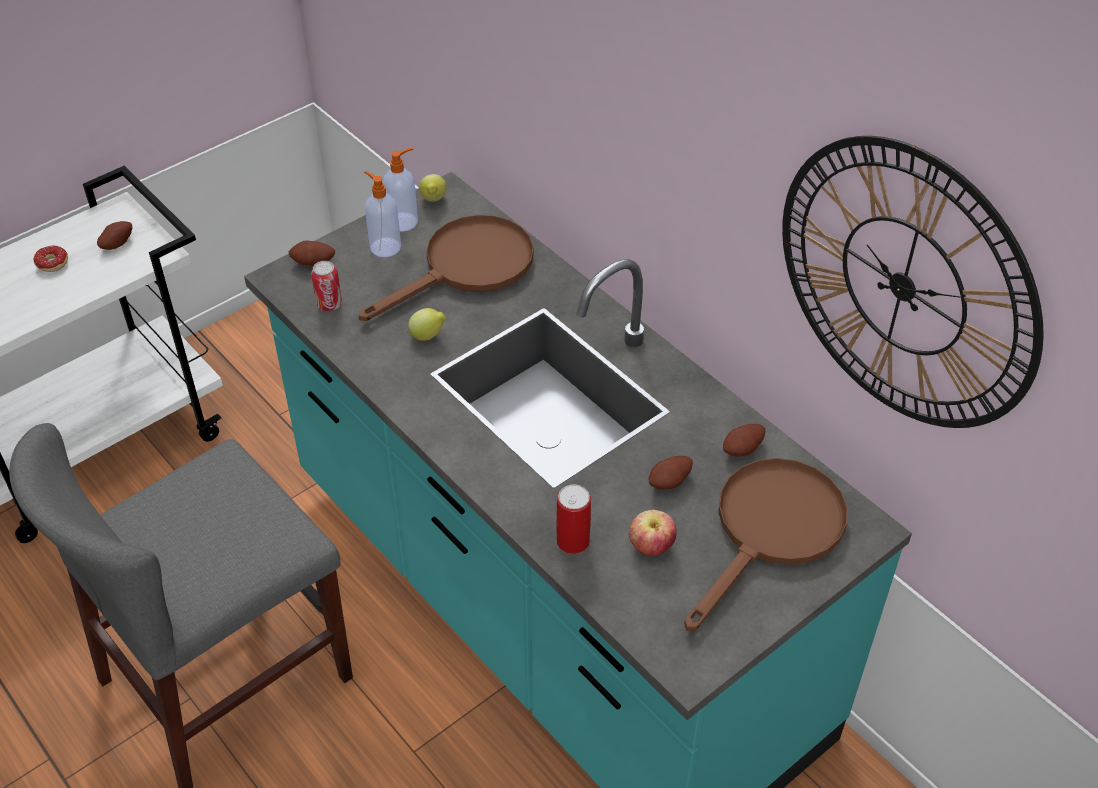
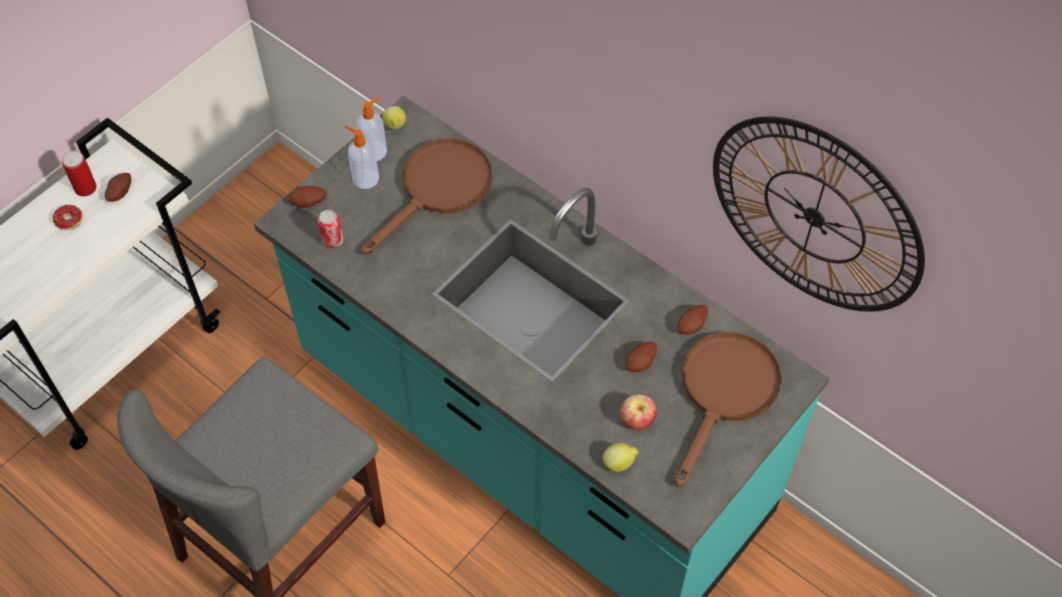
camera: 10 degrees left, 10 degrees up
(428, 336) = (422, 259): lemon -> lemon (619, 463)
(573, 541) = (576, 425): can -> can (85, 188)

